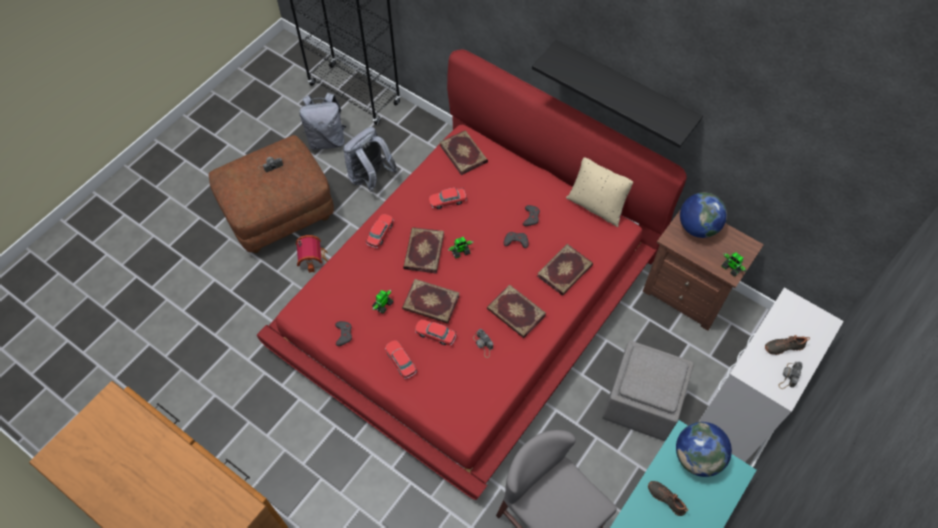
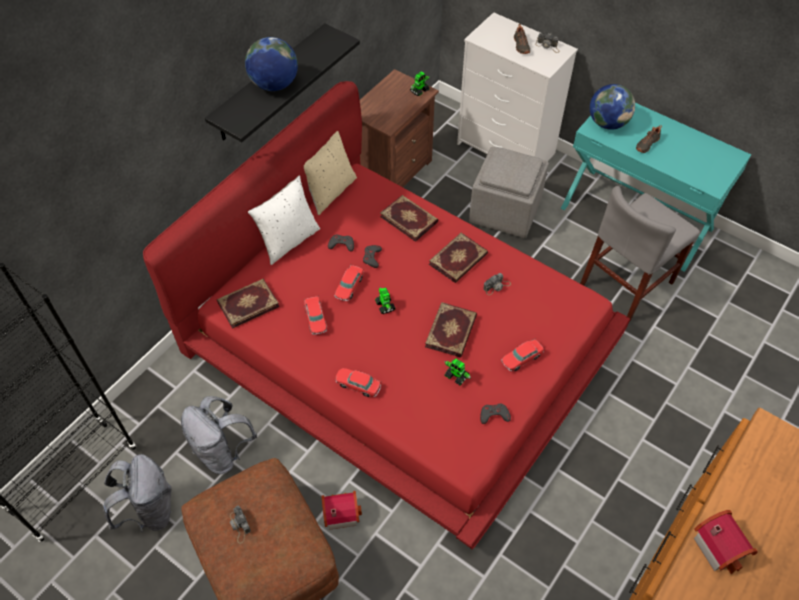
camera: 90 degrees left, 5 degrees down
(143, 440) = (720, 545): none -> toy house
(423, 251) = (385, 340): book -> none
(435, 334) = (487, 328): toy car -> toy car (349, 287)
(534, 177) = (288, 241): none -> white pillow
(697, 227) = (375, 107): globe -> globe (274, 84)

